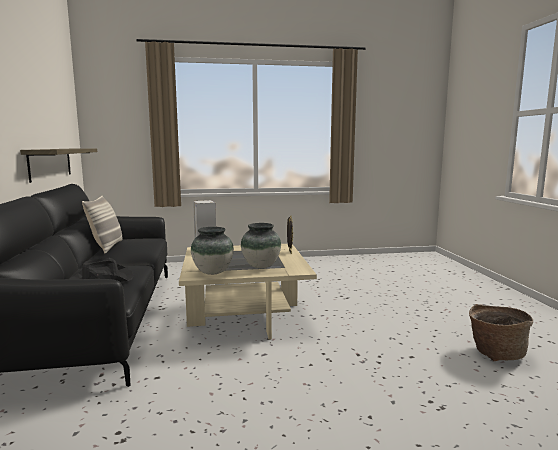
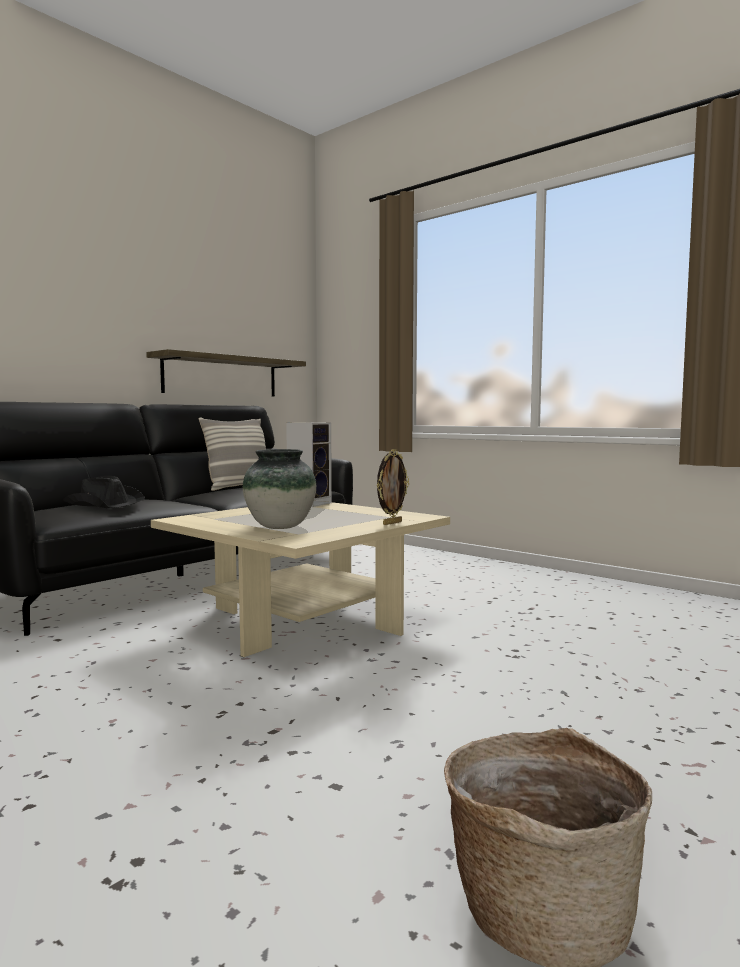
camera: 50 degrees right, 5 degrees down
(213, 272) = (210, 520): vase -> none

